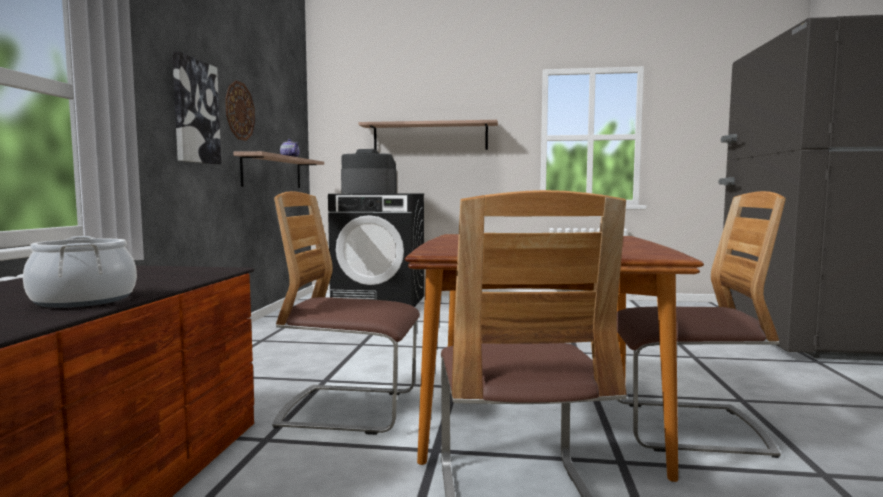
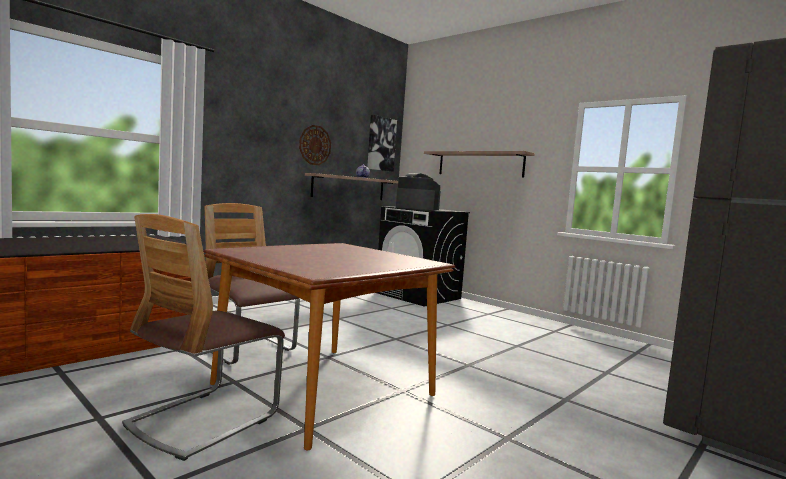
camera: 35 degrees right, 0 degrees up
(84, 300) = (70, 247): cooking pot -> none
(195, 111) = (268, 147): picture -> picture (381, 144)
(686, 428) = (404, 433): chair -> none

